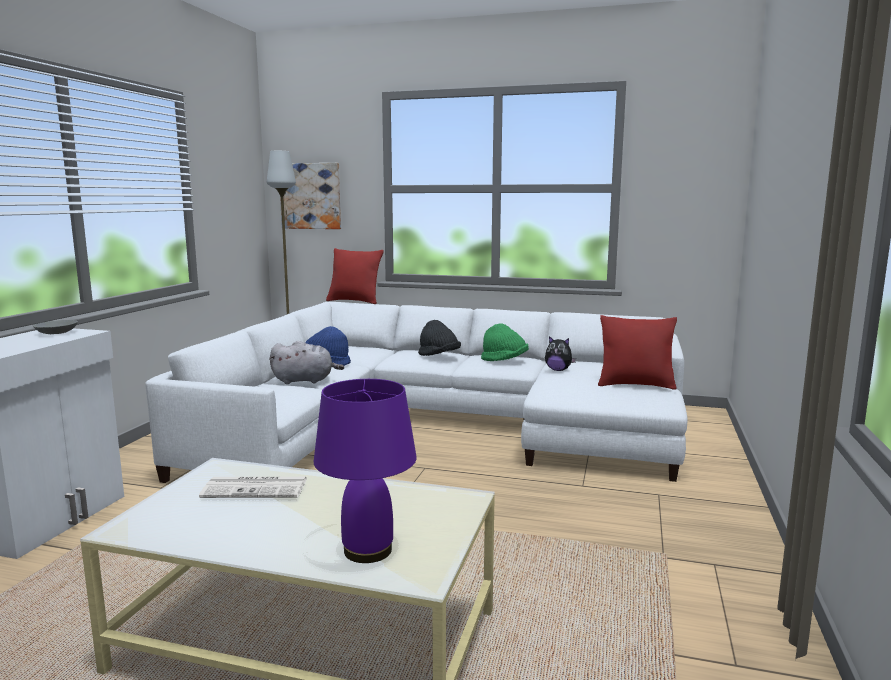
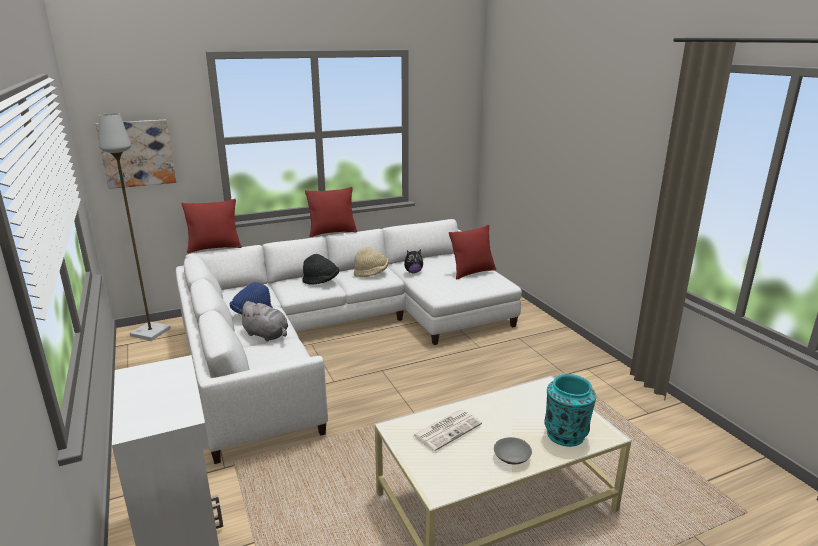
camera: 40 degrees left, 10 degrees up
(56, 333) = (152, 375): grey bowl -> grey bowl (511, 457)
(305, 381) = (267, 335): grey plush toy -> grey plush toy turned 75 degrees clockwise
(367, 550) = (565, 434): purple table lamp -> turquoise vase
(487, 307) = (332, 232): none -> red pillow
(504, 361) = (371, 273): green hat -> beige hat

